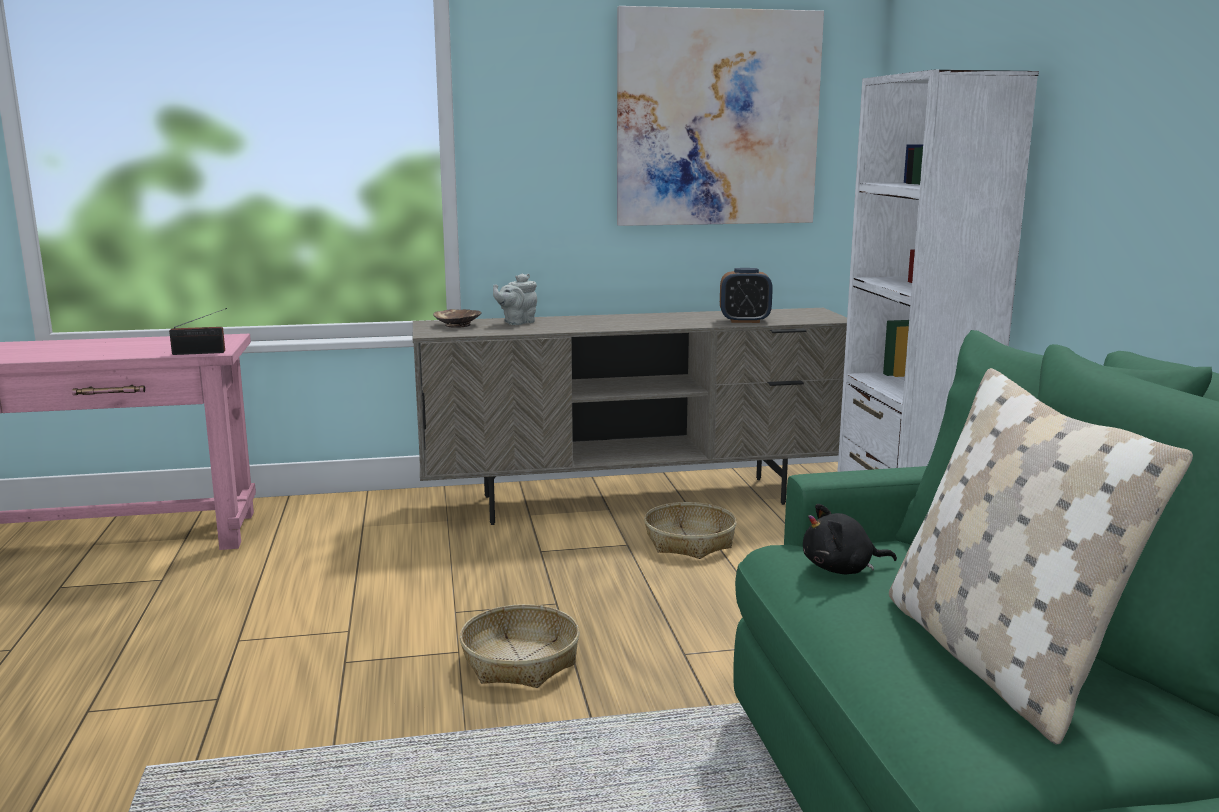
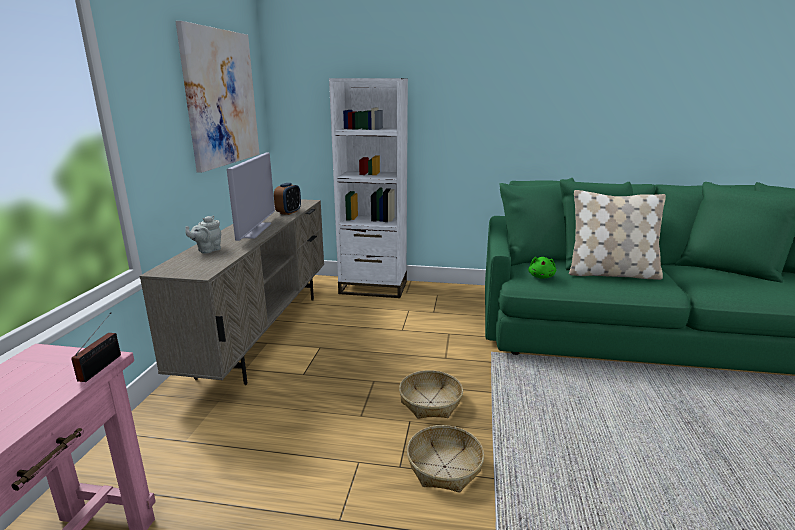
camera: 70 degrees left, 5 degrees up
(458, 325) = (185, 264): brown bowl -> none
(517, 322) = (207, 250): grey teapot -> grey teapot turned 60 degrees clockwise
(624, 323) = (254, 230): none -> television
(690, 542) = (333, 331): basket -> basket (444, 466)
(841, 569) = (541, 276): black plush toy -> green plush toy

